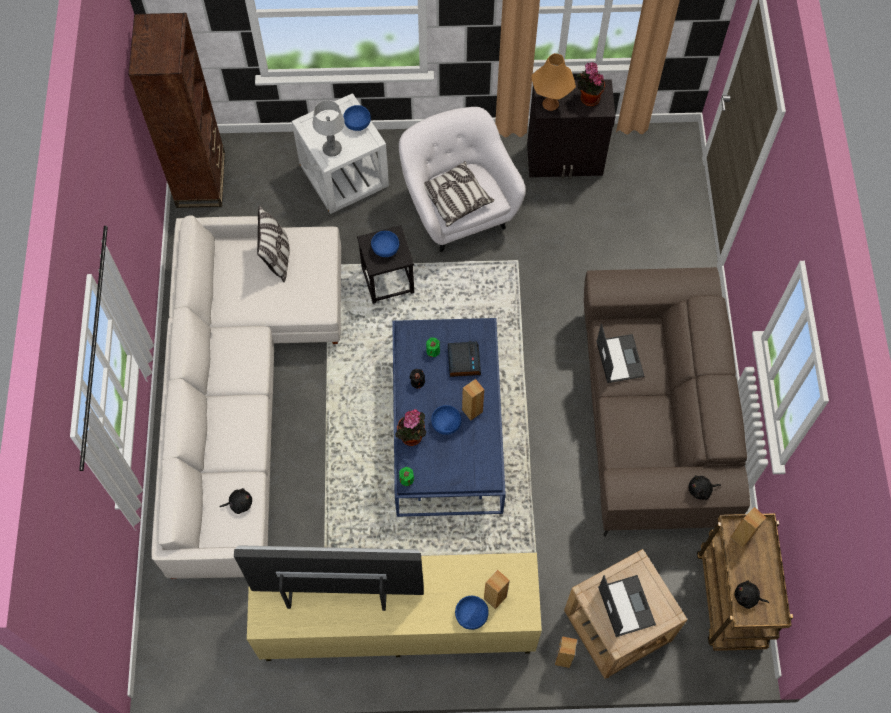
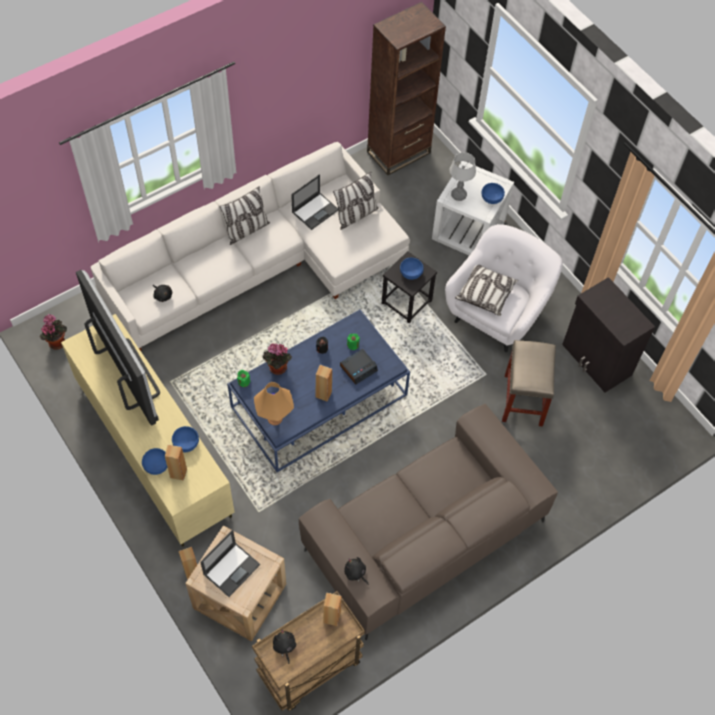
camera: 55 degrees right, 5 degrees down
(216, 372) = (247, 230): none -> pillow
(445, 424) = (302, 383): blue bowl -> blue bowl (185, 443)
(550, 104) = (598, 298): orange table lamp -> orange table lamp (275, 418)
(565, 246) = (523, 399): none -> beige stool
(588, 98) = (624, 319): potted plant -> potted plant (57, 341)
(619, 358) = (435, 469): laptop -> laptop (315, 210)

